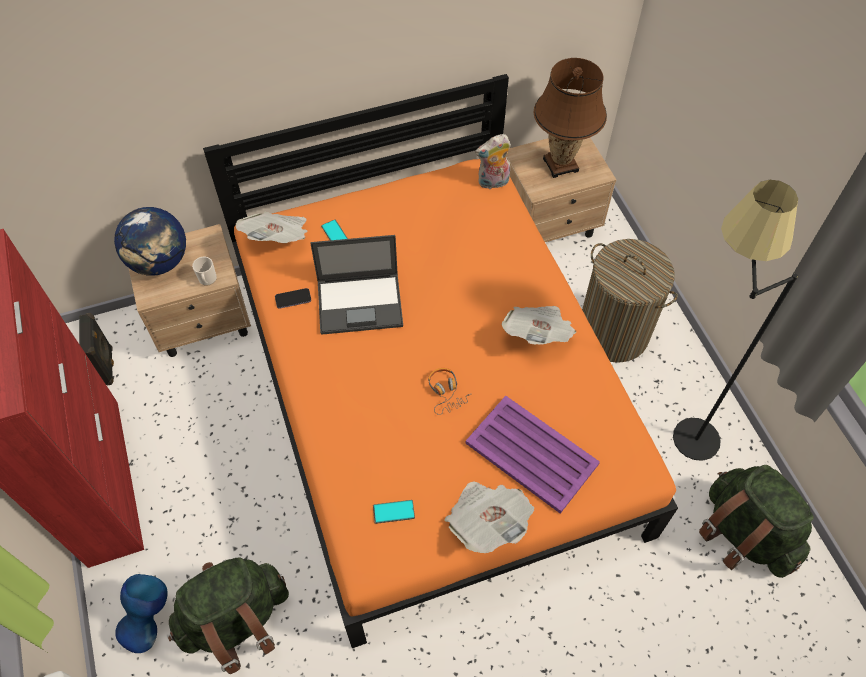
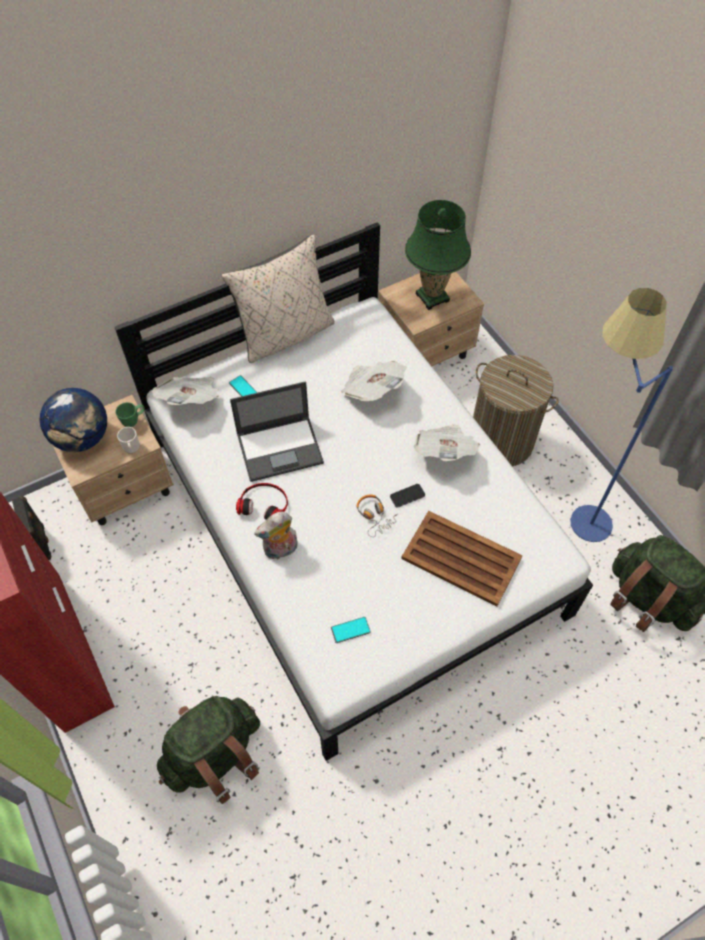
camera: 10 degrees left, 0 degrees up
(151, 621) = (135, 770): blue vase -> none
(216, 251) = (134, 420): none -> green mug
(293, 299) = (217, 453): phone -> phone (407, 496)
(331, 360) = (264, 504): none -> headphones
(392, 183) = (285, 334): none -> beige pillow
(433, 398) = (353, 524): orange bed -> white bed
(486, 521) = (434, 624): newspaper -> newspaper (372, 390)
(493, 183) = (377, 322): plush toy -> plush toy (280, 550)
(530, 452) = (460, 557): purple tray -> brown tray
(560, 165) = (432, 297): brown table lamp -> green table lamp
(679, 424) = (574, 513): black floor lamp -> blue floor lamp

